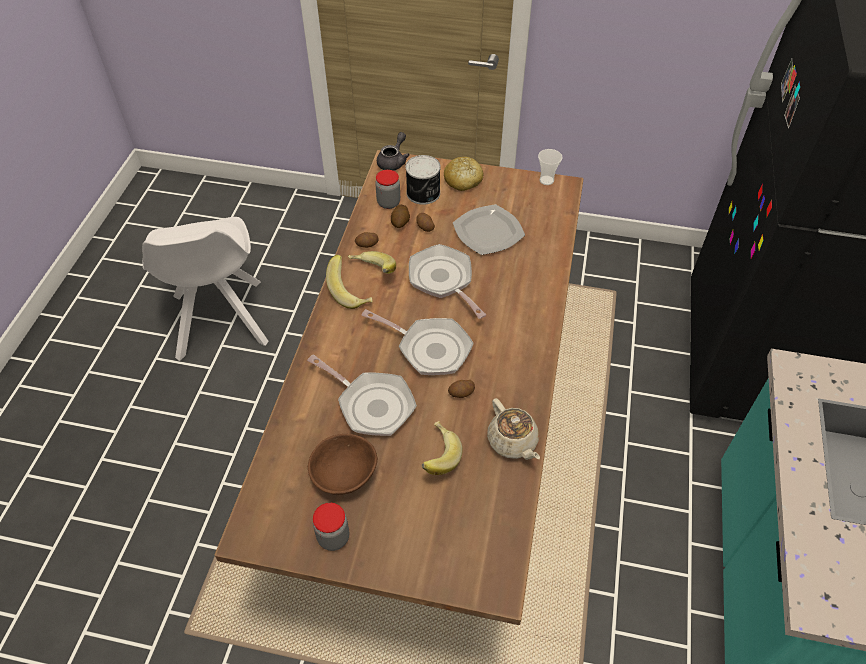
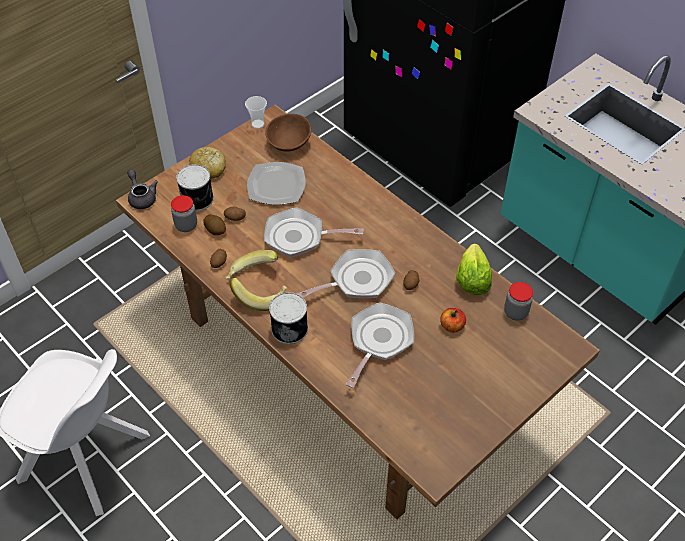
camera: 55 degrees left, 0 degrees up
(333, 537) = (473, 419): jar -> jar (515, 312)
(334, 331) = (290, 328): none -> can
(345, 475) = (428, 388): brown bowl -> brown bowl (289, 144)
(371, 405) = (379, 340): frying pan -> frying pan turned 45 degrees counterclockwise
(437, 456) = (452, 326): banana -> apple
(512, 442) = (472, 279): beige teapot -> lettuce

